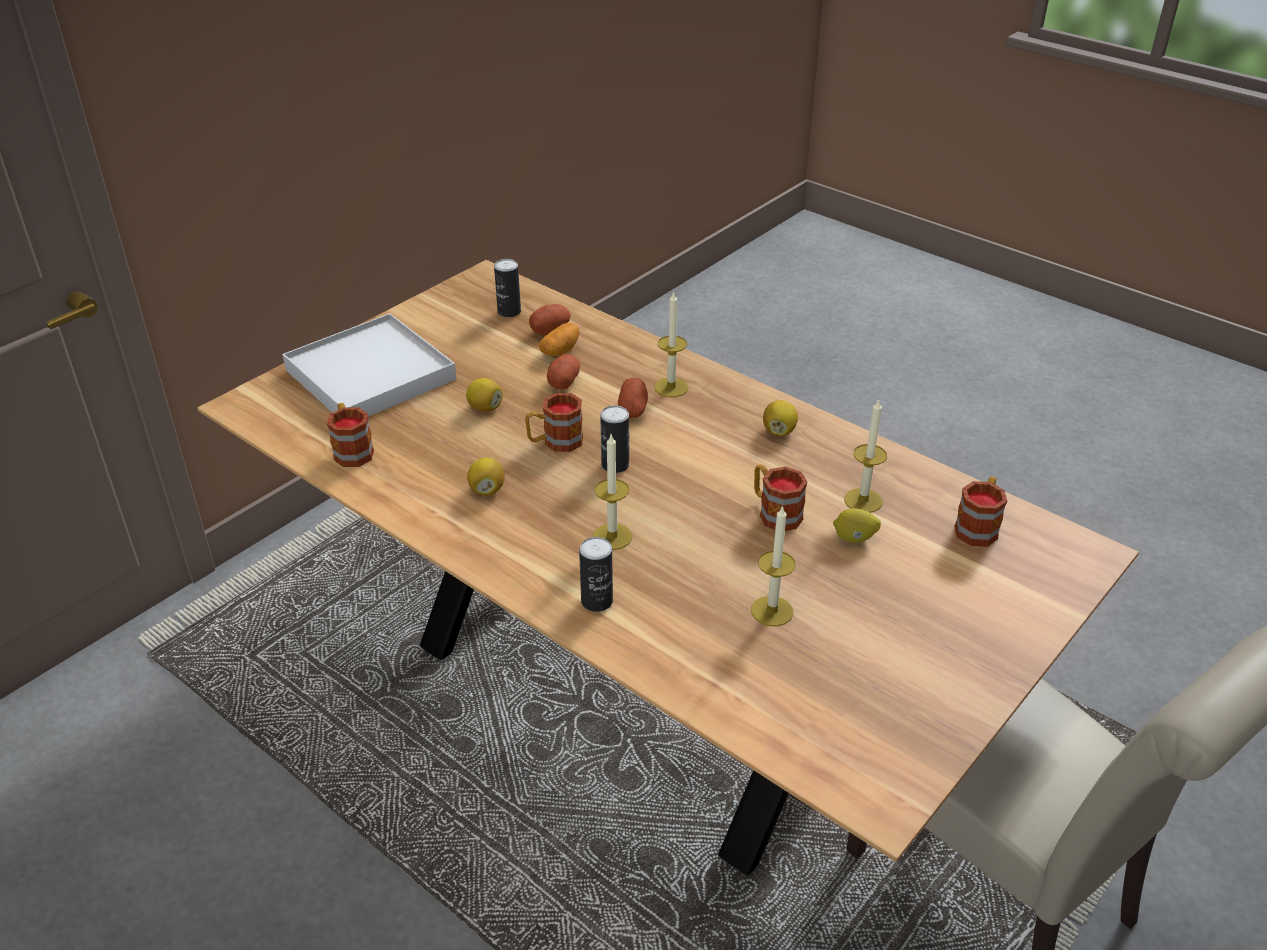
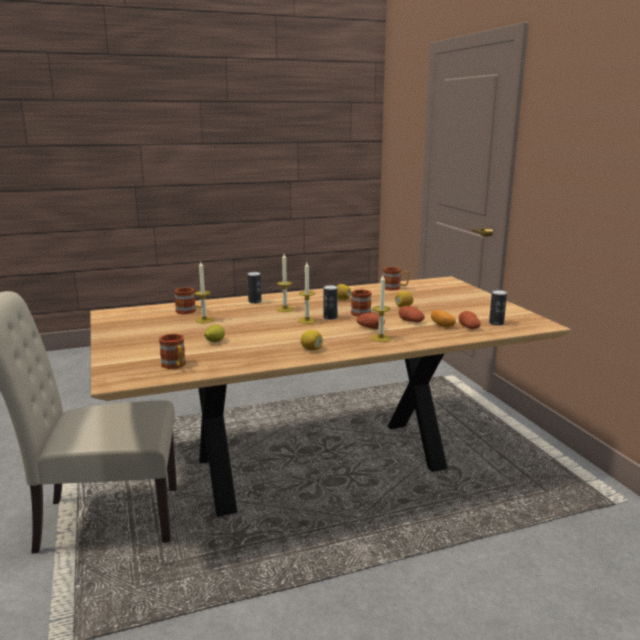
camera: 120 degrees right, 20 degrees down
(370, 374) = (453, 296): white tray -> none
(774, 512) = (255, 333): mug -> mug (190, 311)
(863, 500) = (234, 350): candle -> candle (307, 321)

